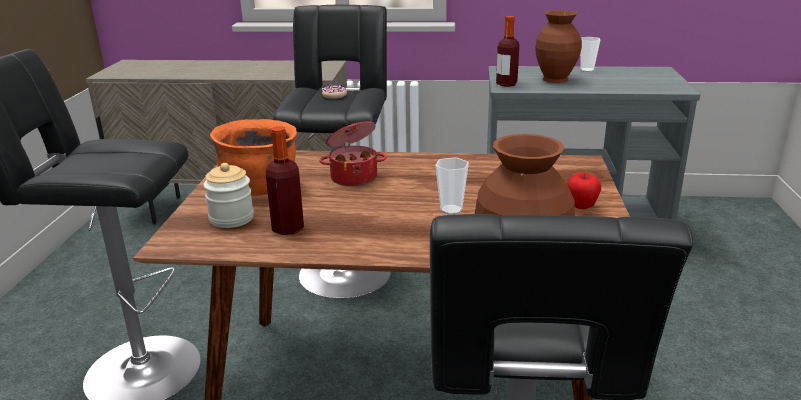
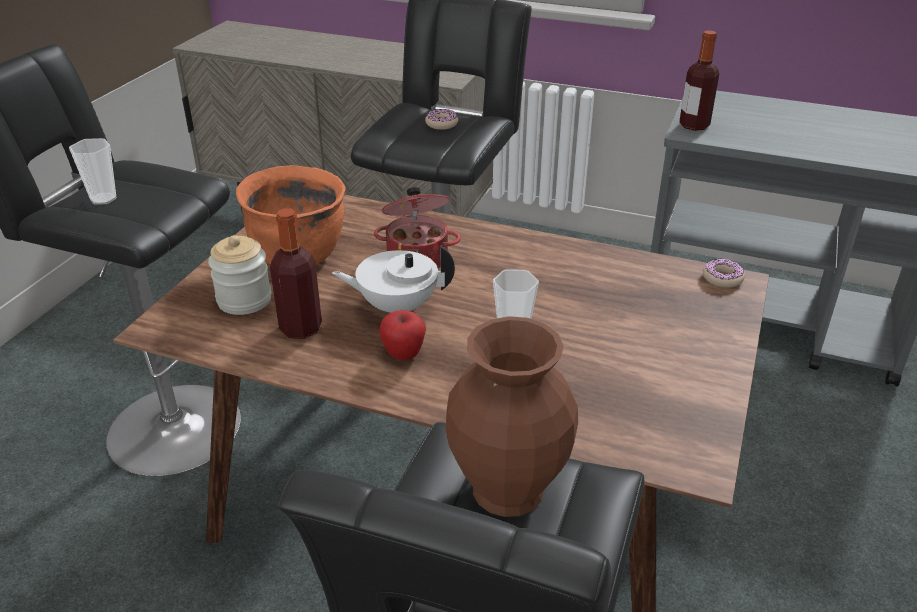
camera: 15 degrees right, 10 degrees up
(355, 206) = (397, 306): none -> white teapot
(555, 79) = (770, 125): brown vase -> none
(573, 161) = (722, 278): none -> donut
(581, 207) = (689, 363): apple -> apple (403, 355)
(587, 70) = (827, 113): cup -> cup (103, 199)

